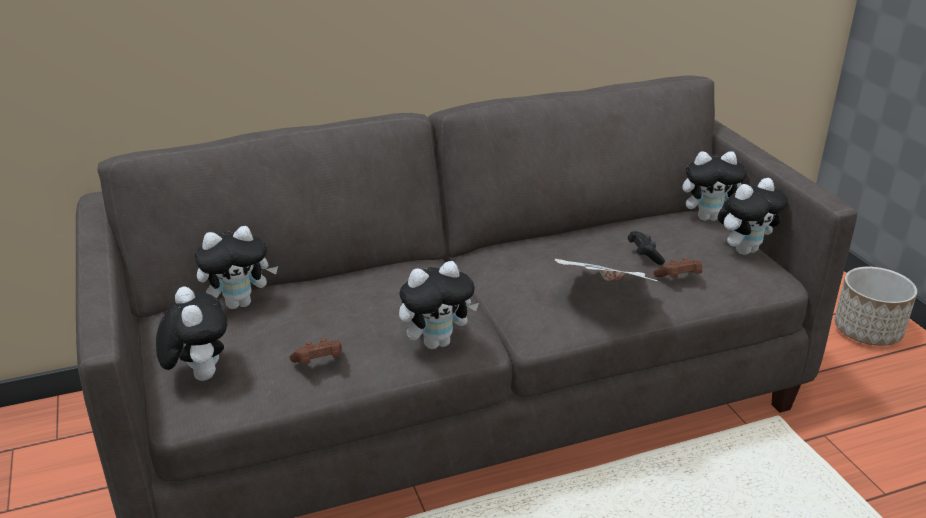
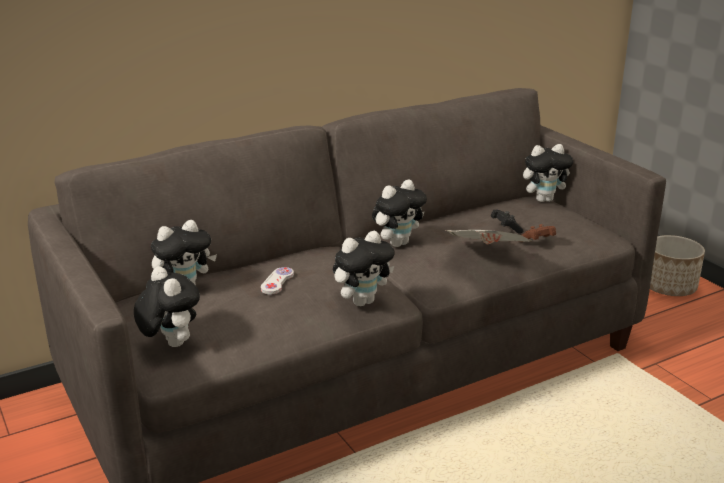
camera: 10 degrees left, 5 degrees down
(318, 362) = (272, 323): brown game controller -> none
(344, 306) = (277, 282): none -> white game controller
(744, 250) = (579, 219): plush toy -> plush toy (398, 243)

